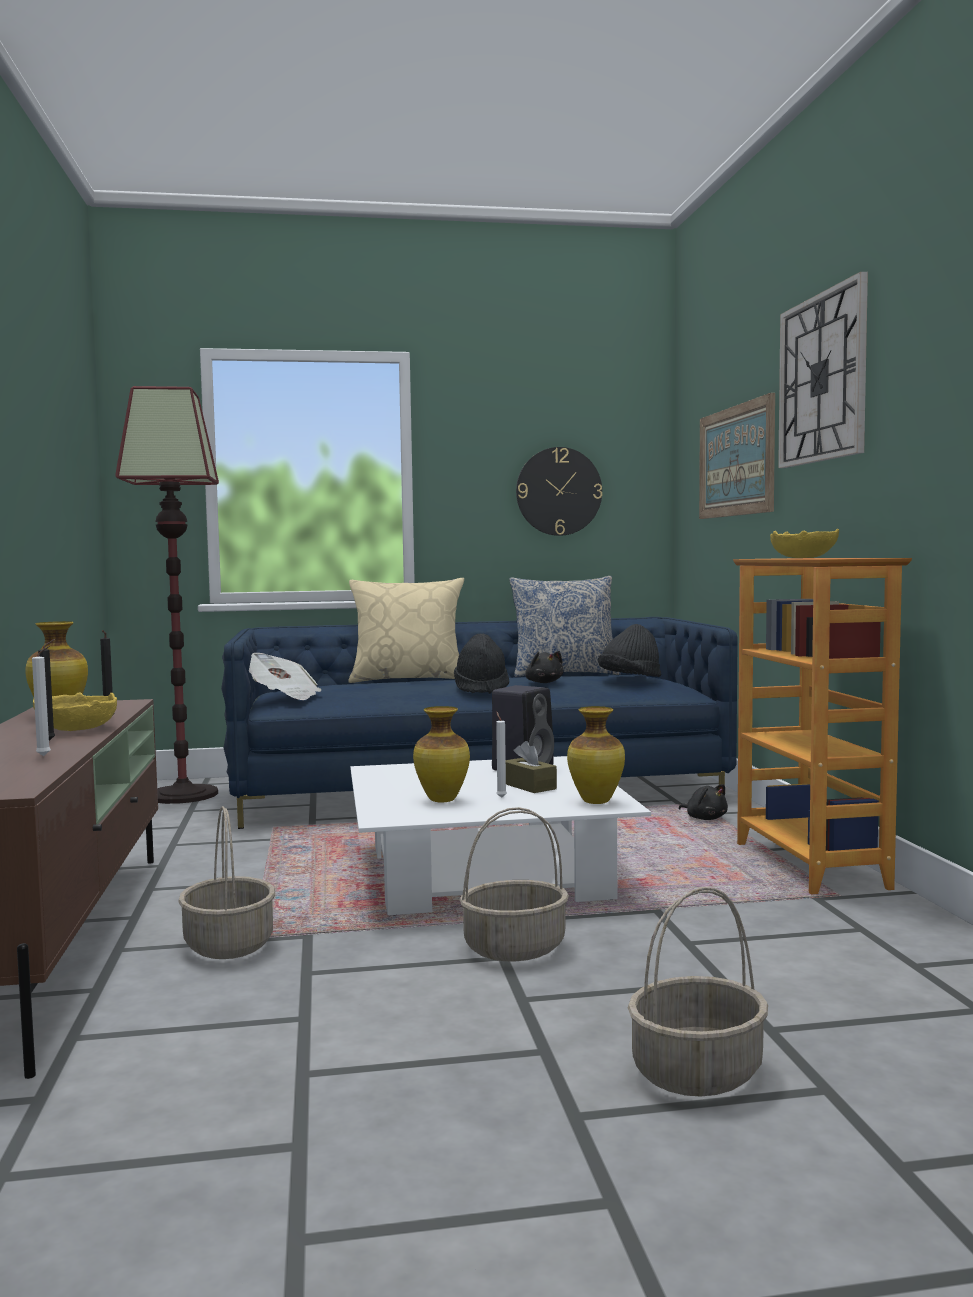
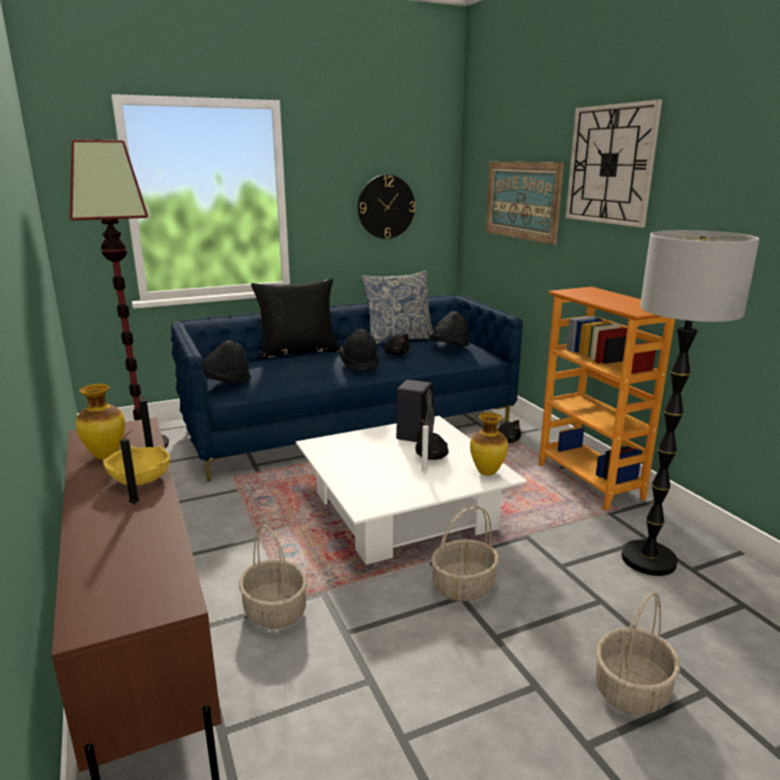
camera: 15 degrees left, 15 degrees up
(46, 756) = (155, 533): white candle -> none
(284, 696) = (225, 382): newspaper -> black hat
(408, 679) = (298, 352): beige pillow -> black pillow
(443, 800) = (388, 480): vase -> none
(529, 786) = (433, 457): brown tissue box -> black plush toy
(803, 558) = (597, 294): yellow bowl -> none
(844, 949) = (648, 559): none -> floor lamp

